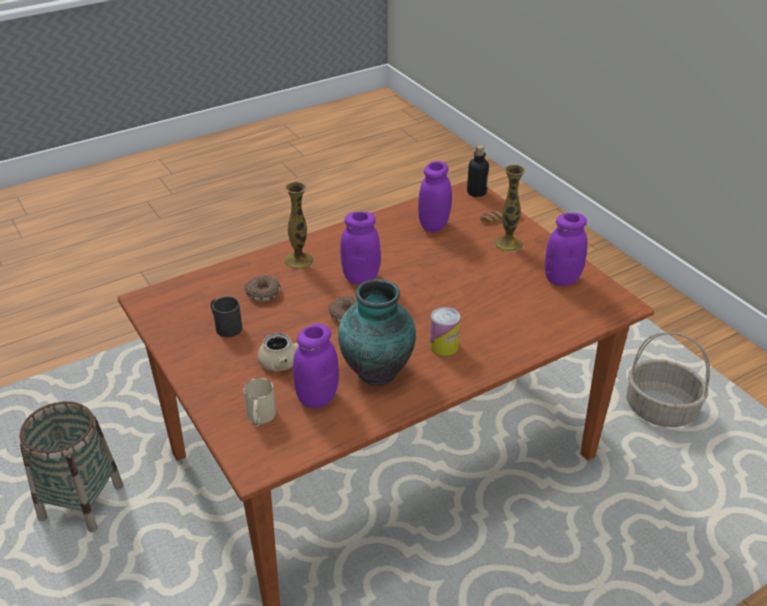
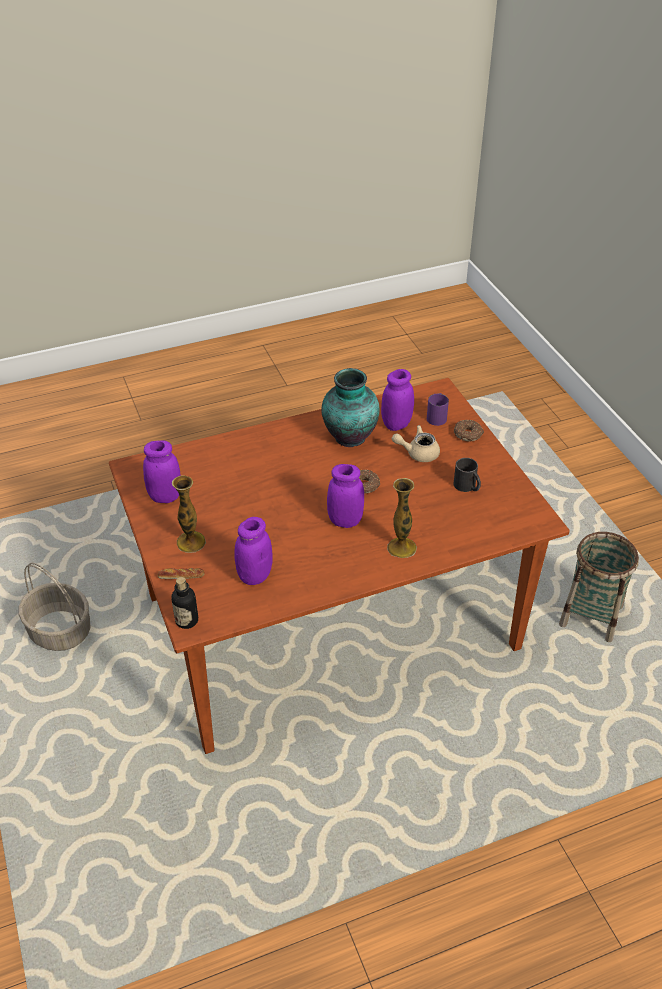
camera: 170 degrees left, 5 degrees up
(260, 418) = (437, 416): beige mug -> purple mug
(262, 292) = (436, 515): donut -> donut (468, 434)
(443, 346) = (293, 449): can -> none

